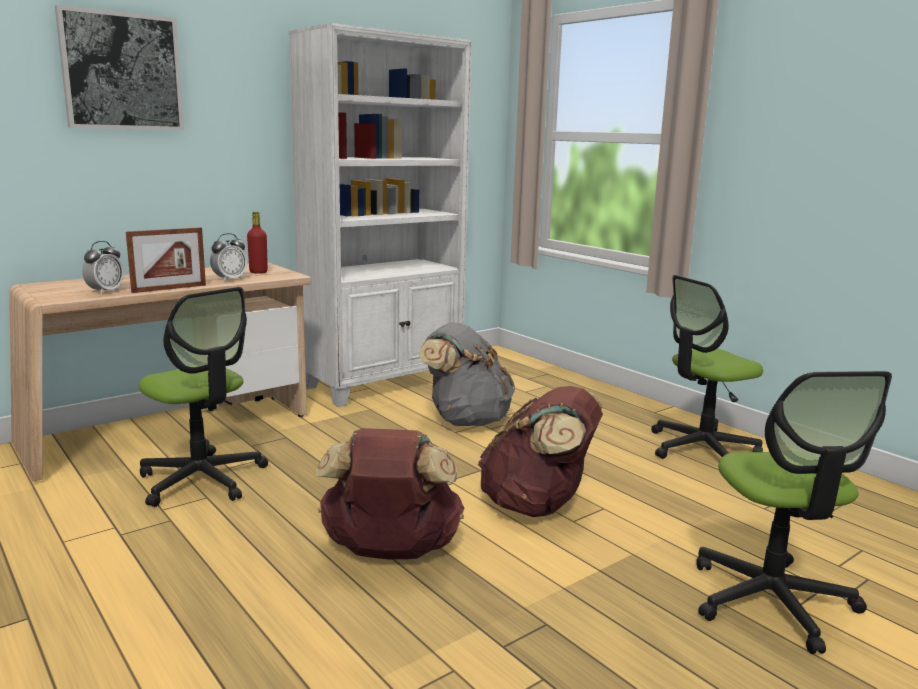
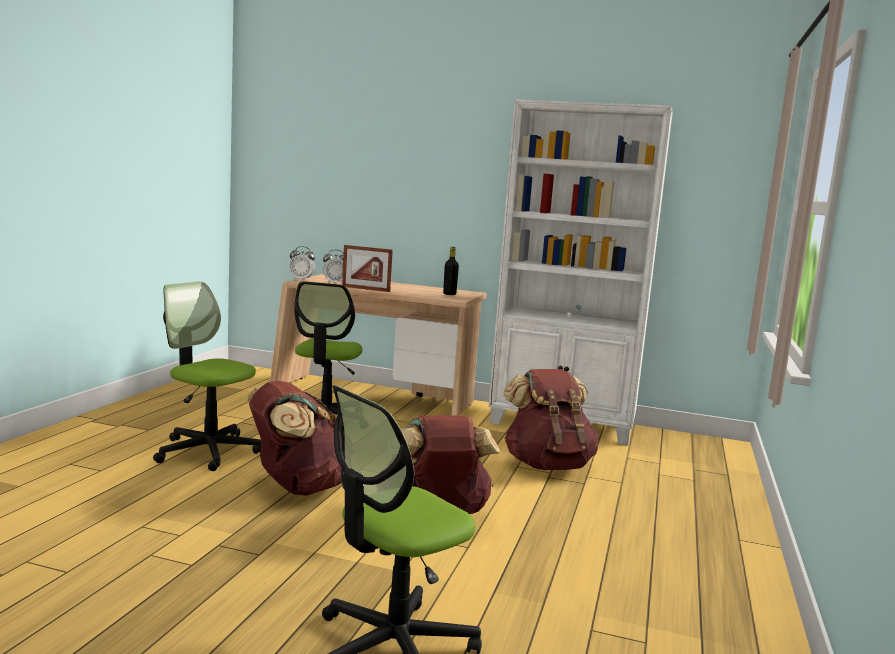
camera: 55 degrees right, 5 degrees down
(122, 71) = (404, 142): picture -> none
(229, 279) = (414, 293): alarm clock -> alarm clock (301, 280)
(258, 272) = (449, 294): red bottle -> black bottle
(466, 420) = (547, 465): grey backpack -> brown backpack
(701, 449) = (686, 577): office chair -> office chair (208, 451)

